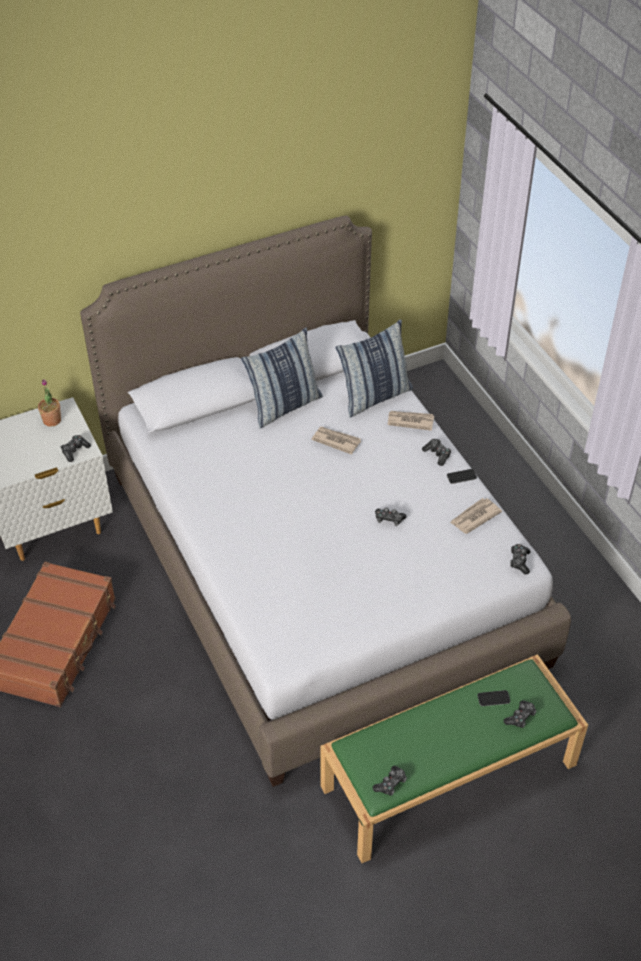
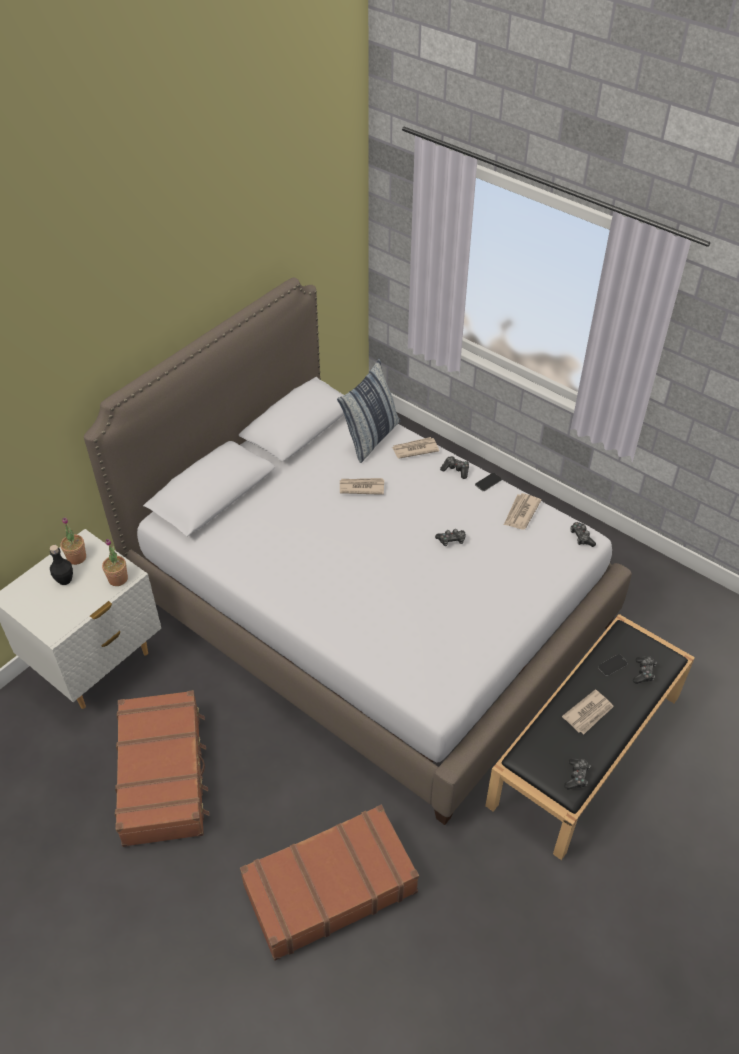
camera: 25 degrees left, 0 degrees up
(31, 436) = (64, 579): none -> black bottle
(75, 451) = (118, 579): game controller -> potted plant
(140, 796) = (329, 887): none -> brown suitcase
(284, 406) = (296, 471): pillow -> none
(440, 733) = (588, 713): none -> newspaper
(450, 774) = (585, 748): green bench -> black bench

